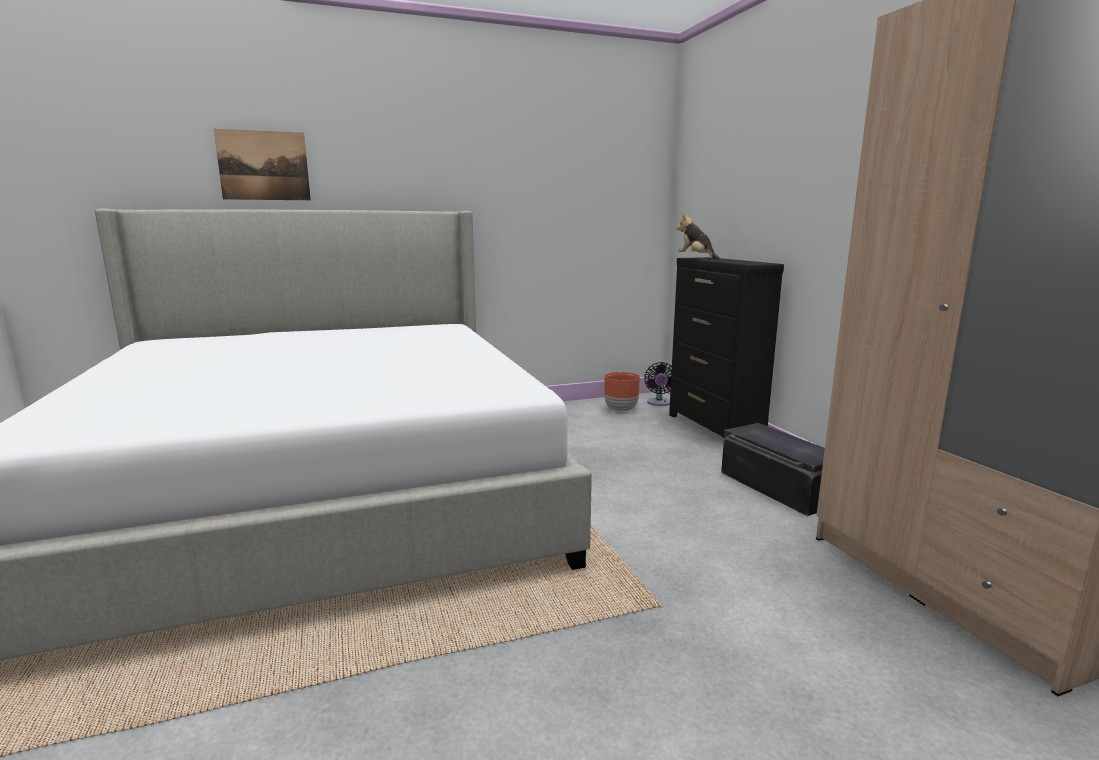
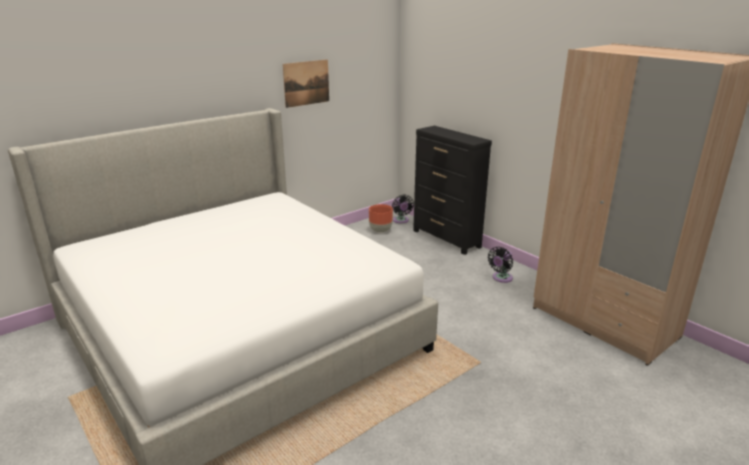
camera: 20 degrees left, 10 degrees up
(264, 165) = (124, 94): picture -> picture (306, 83)
(696, 258) = (431, 131): plush toy -> none
(777, 488) = (501, 278): black storage box -> black fan

